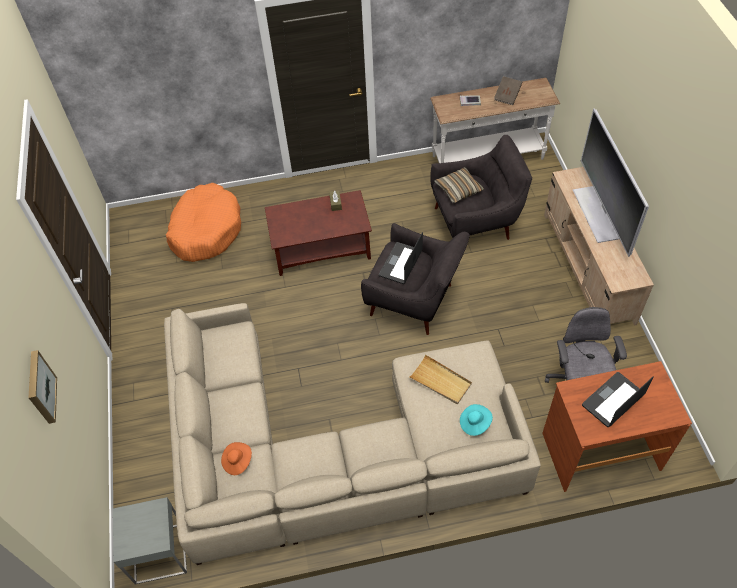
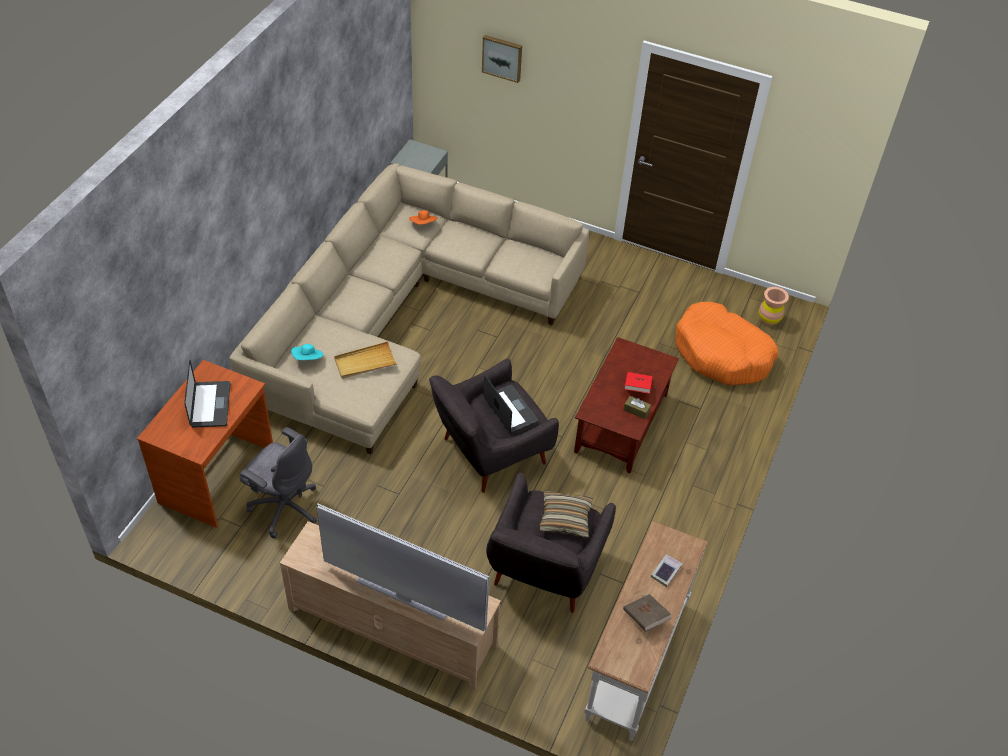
camera: 120 degrees right, 5 degrees down
(146, 222) = (769, 319): none -> brown vase
(314, 213) = (637, 388): none -> red book

